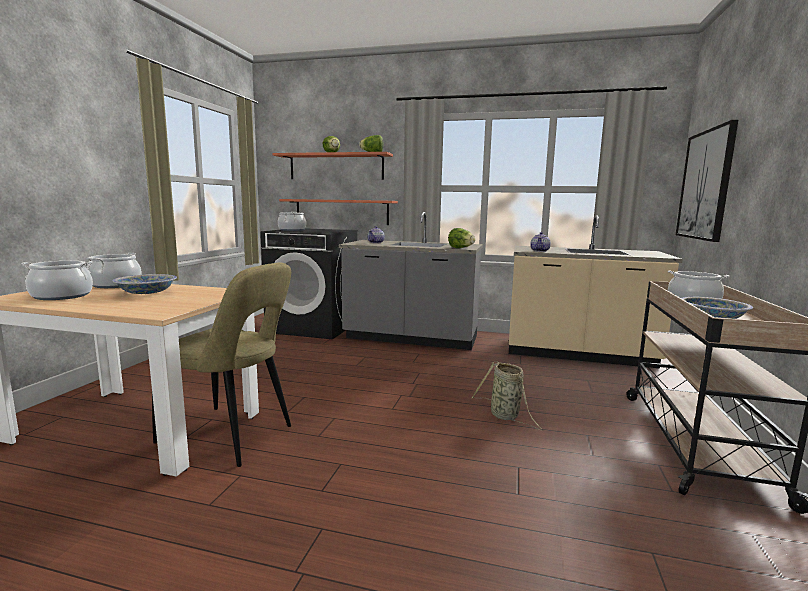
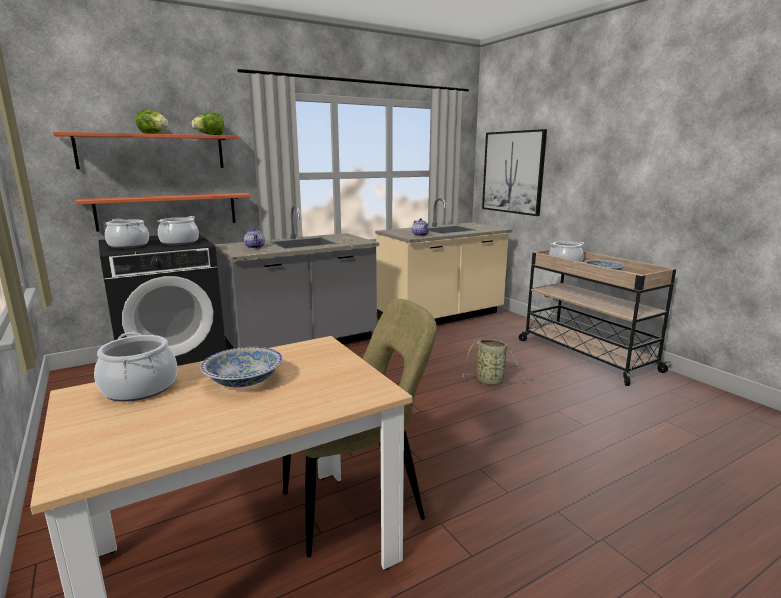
camera: 45 degrees left, 5 degrees up
(62, 296) = (155, 428): cooking pot -> cooking pot (179, 242)
(461, 248) = (360, 242): lettuce -> none

